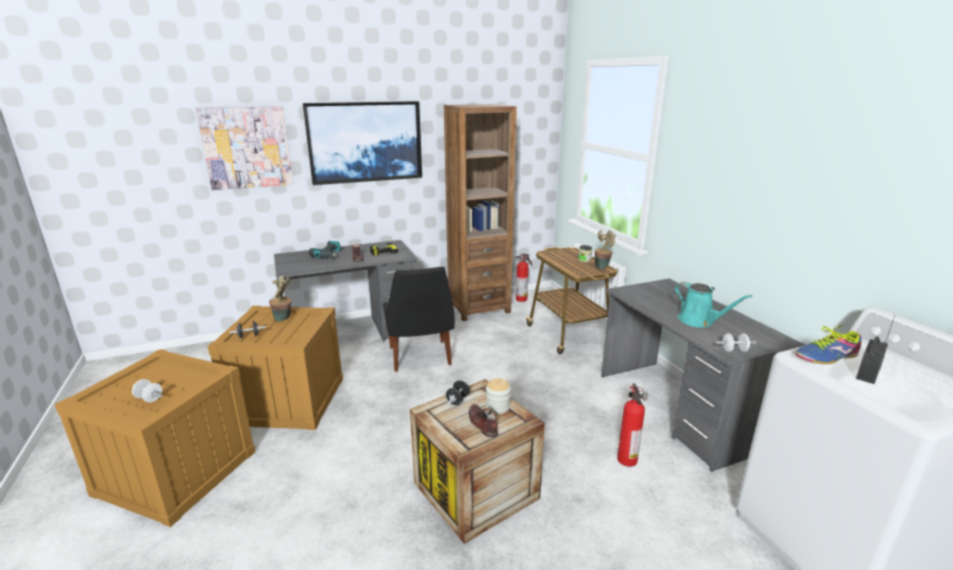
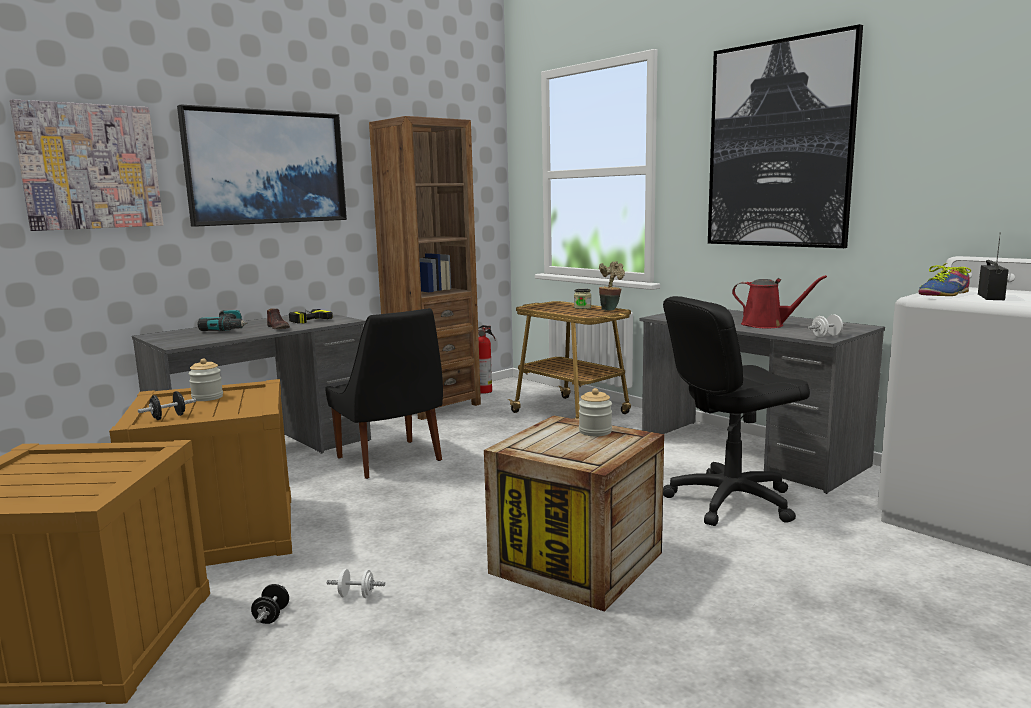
camera: 20 degrees left, 10 degrees down
(149, 398) = (64, 487): white dumbbell -> white dumbbell (356, 595)
(284, 318) = (207, 397): potted plant -> jar
(458, 400) = (539, 434): black dumbbell -> black dumbbell (271, 616)
(482, 424) = (592, 446): brown shoe -> none
(626, 458) = (730, 501): fire extinguisher -> black office chair
(699, 321) = (767, 325): turquoise watering can -> red watering can
(748, 163) = (779, 145): none -> picture

